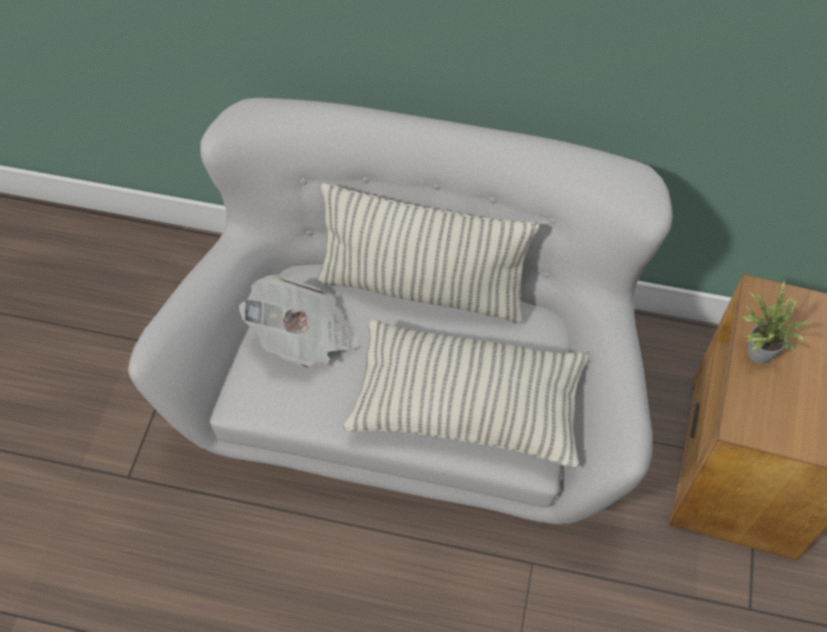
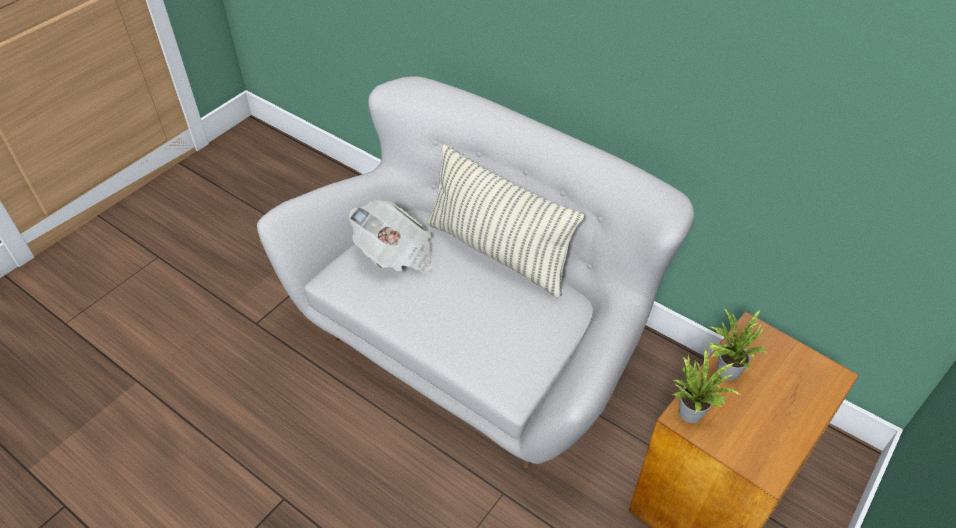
camera: 25 degrees right, 10 degrees down
(467, 407) = (484, 338): pillow -> none
(746, 414) = (691, 410): none -> potted plant

